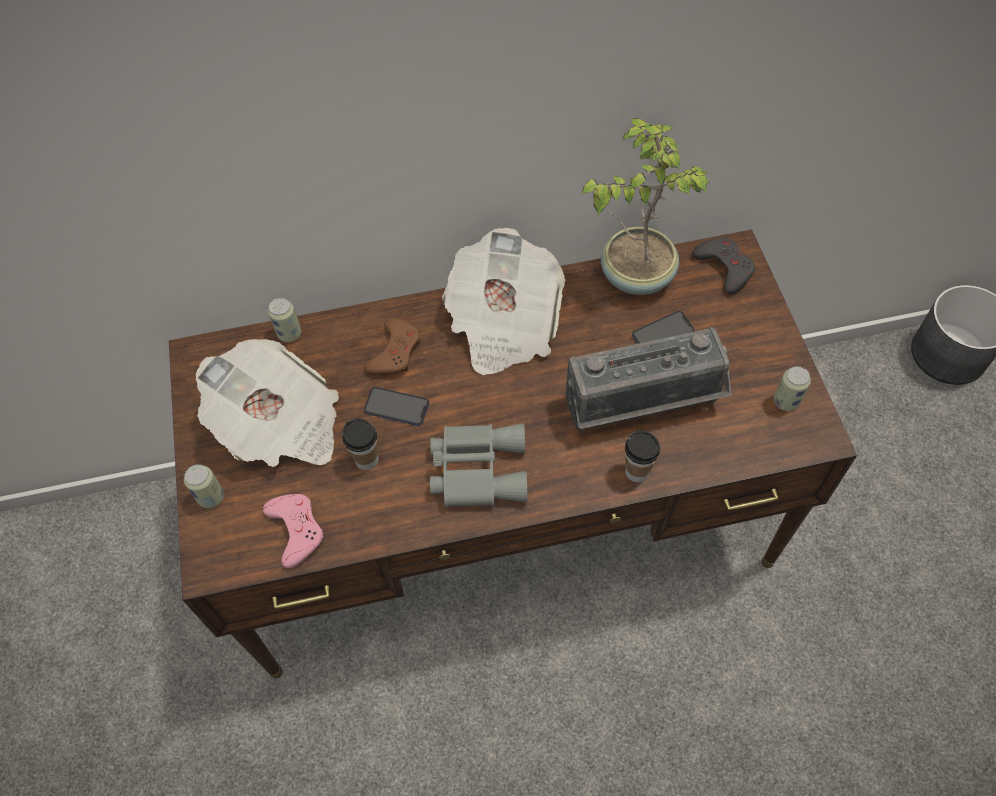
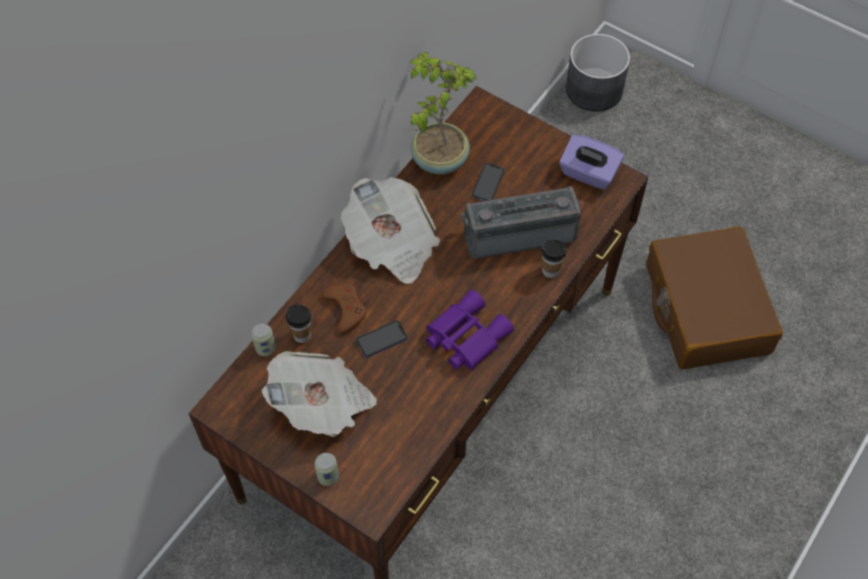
camera: 45 degrees left, 0 degrees up
(296, 530) = (399, 452): pink game controller -> none
(366, 460) = (397, 382): cup -> cup (302, 335)
(477, 468) = (464, 336): grey binoculars -> purple binoculars
(643, 406) = (518, 232): radio -> radio turned 135 degrees counterclockwise
(724, 267) = (483, 119): grey game controller -> none
(786, 401) = (588, 174): can -> purple tissue box
(864, 667) = (705, 309): none -> brown suitcase

